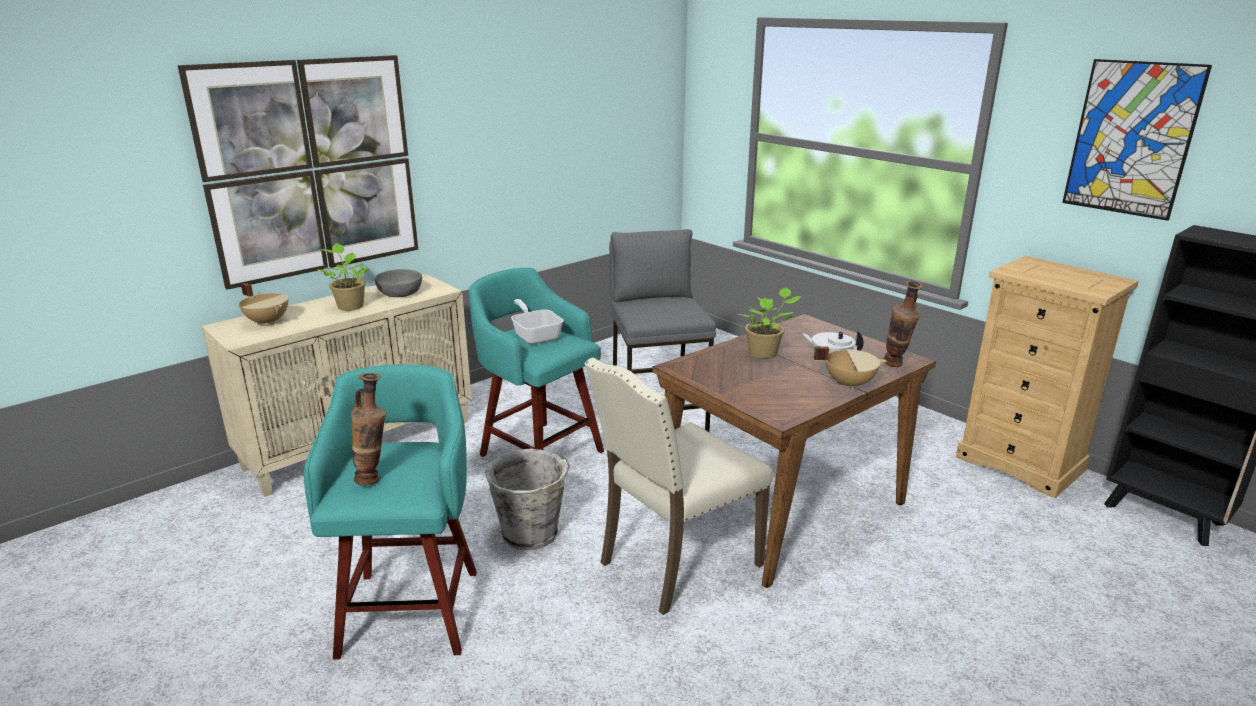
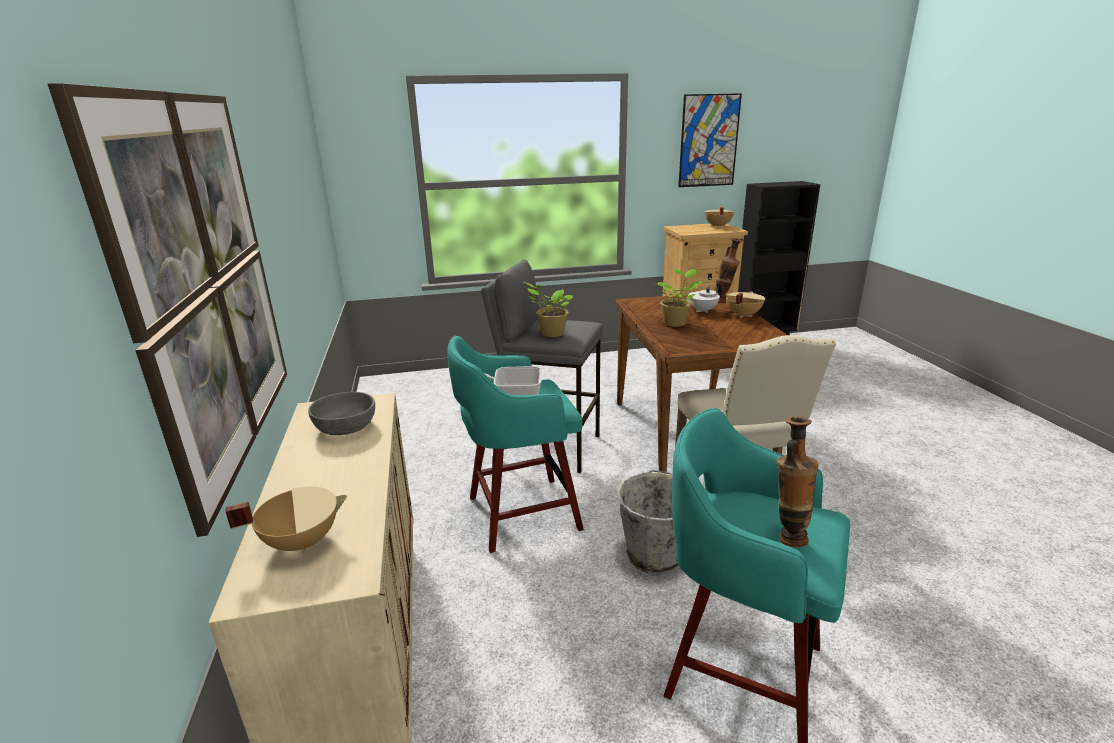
camera: 60 degrees left, 0 degrees up
(350, 306) = (338, 465): potted plant -> potted plant (550, 333)
(1096, 280) = (717, 226): none -> beige cooking pot

